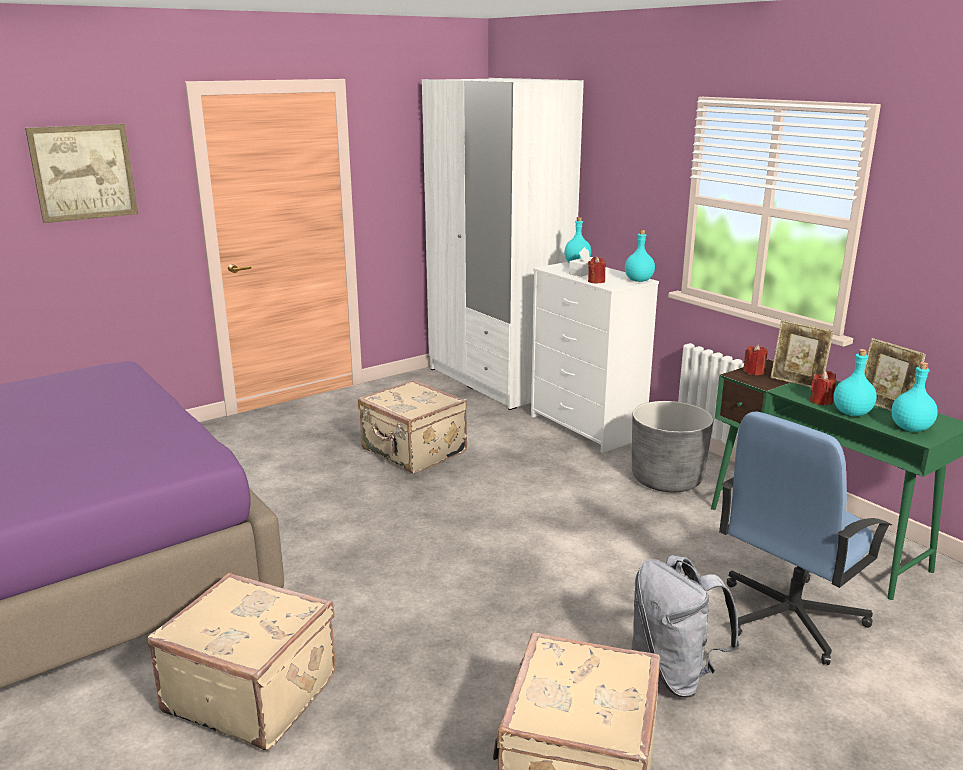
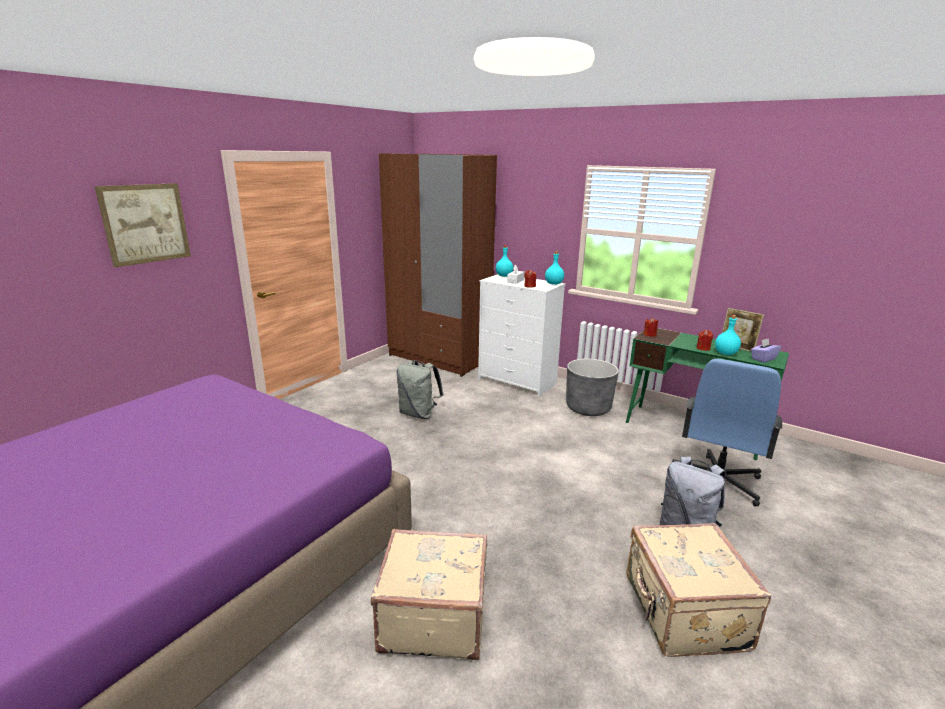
camera: 20 degrees left, 0 degrees up
(413, 452) = (419, 414): beige suitcase -> grey backpack
(497, 380) = (439, 358): white wardrobe -> brown wardrobe
(797, 383) = (679, 339): picture frame -> none
(911, 429) = (763, 359): turquoise bottle -> purple tissue box

